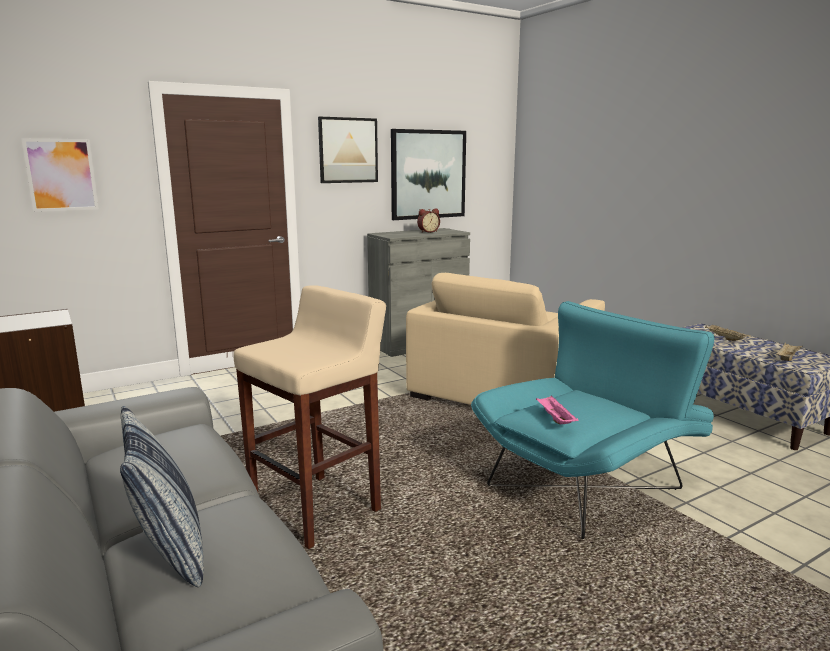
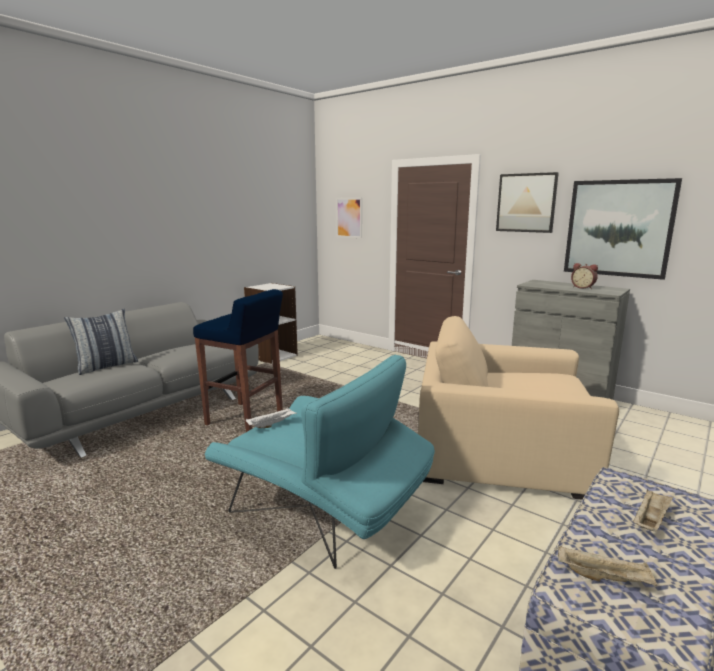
camera: 70 degrees right, 0 degrees up
(317, 509) = (245, 419): beige stool -> blue stool
(555, 419) = (272, 424): pink tray -> white tray

